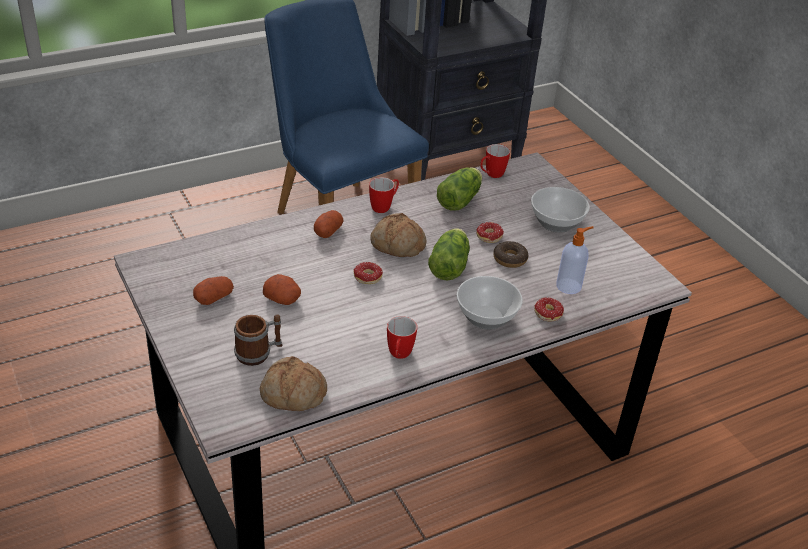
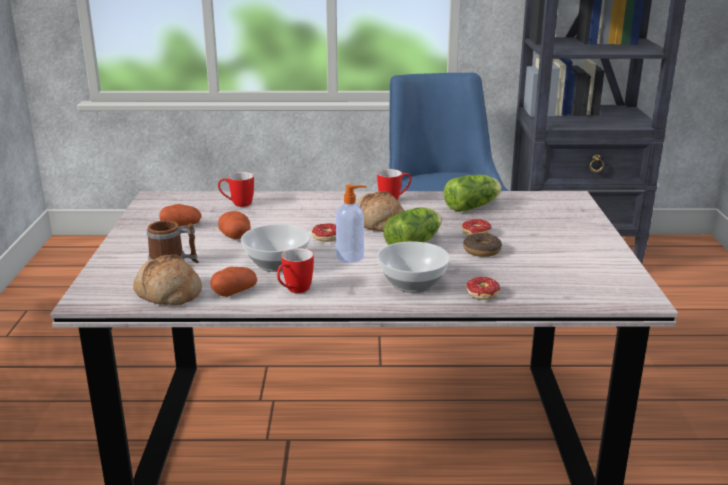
camera: 30 degrees right, 15 degrees down
(328, 231) = (325, 206): potato -> potato (234, 292)
(491, 175) = (521, 197): mug -> mug (237, 204)
(555, 223) = (558, 236): bowl -> bowl (276, 263)
(569, 286) = (528, 280): soap dispenser -> soap dispenser (351, 257)

